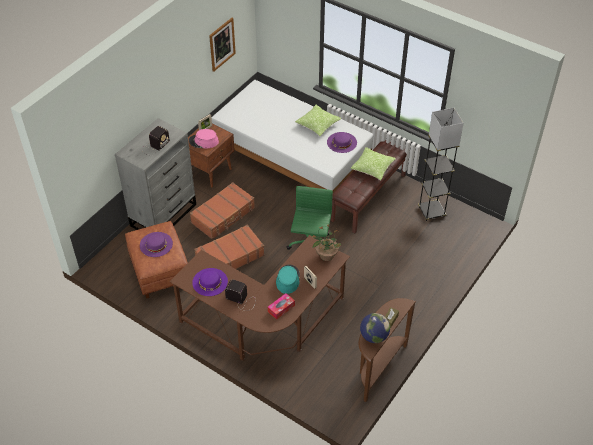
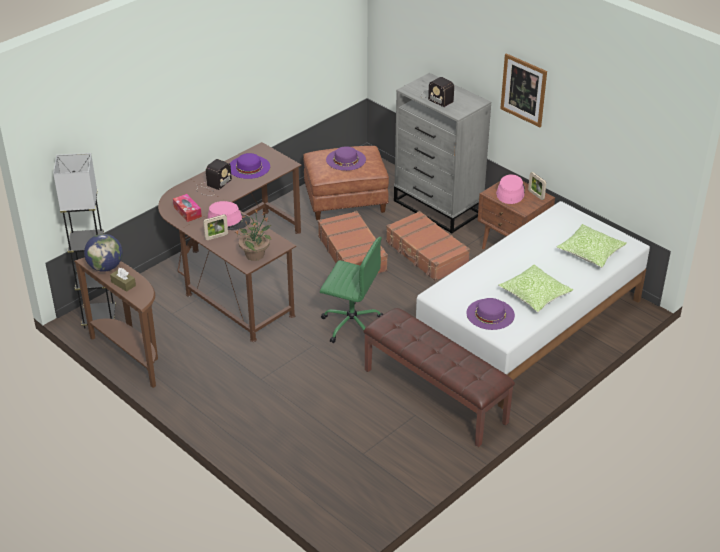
camera: 100 degrees right, 10 degrees down
(222, 44) = (614, 128): picture -> picture (523, 90)
(287, 279) = (229, 221): turquoise hat -> pink hat
(372, 168) = (443, 353): pillow -> pillow (590, 253)
(431, 212) = (389, 463): grey floor lamp -> grey floor lamp (99, 318)

